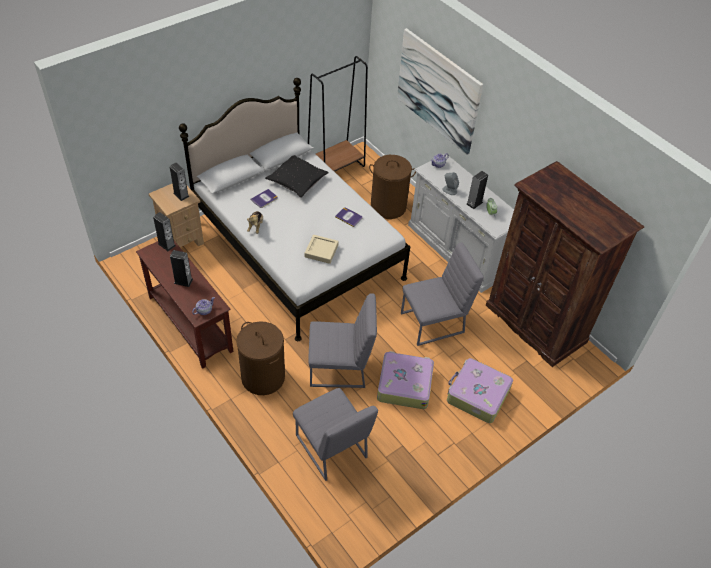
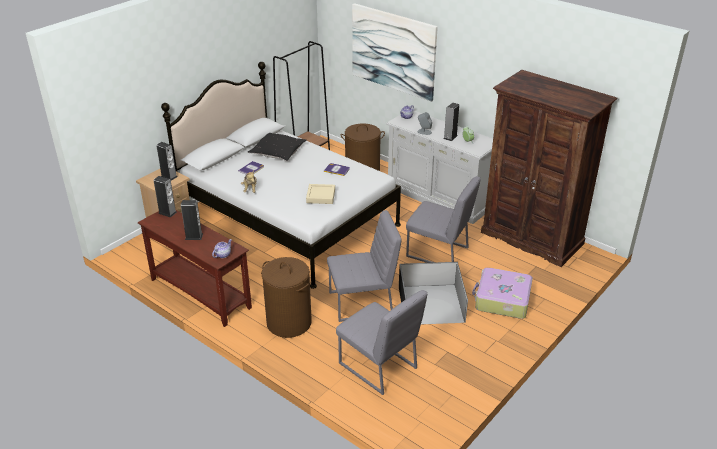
camera: 10 degrees left, 15 degrees down
(404, 384) = (430, 304): suitcase -> black storage box
(434, 322) = (439, 252): grey chair -> grey chair turned 60 degrees clockwise

